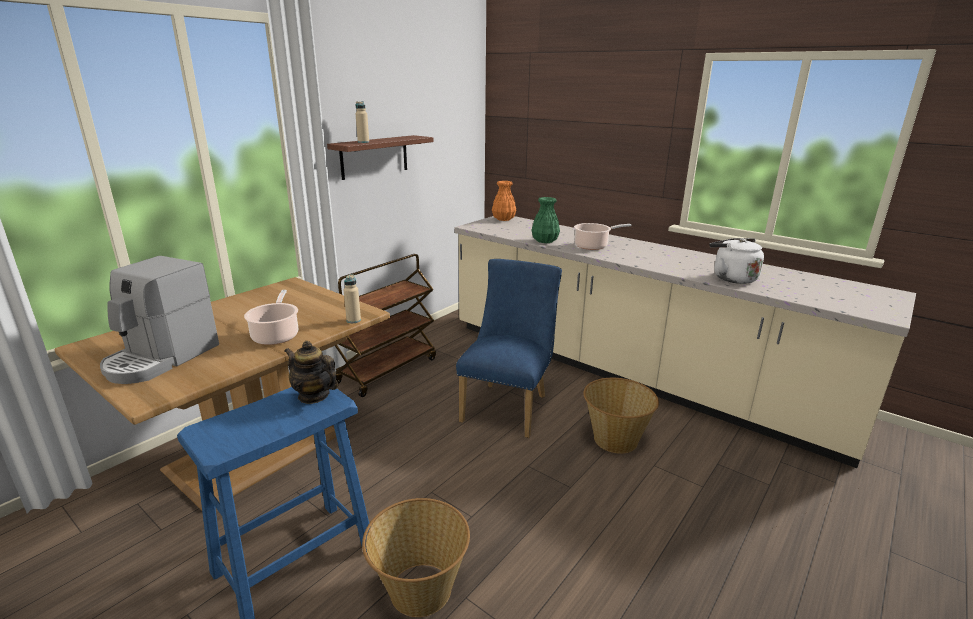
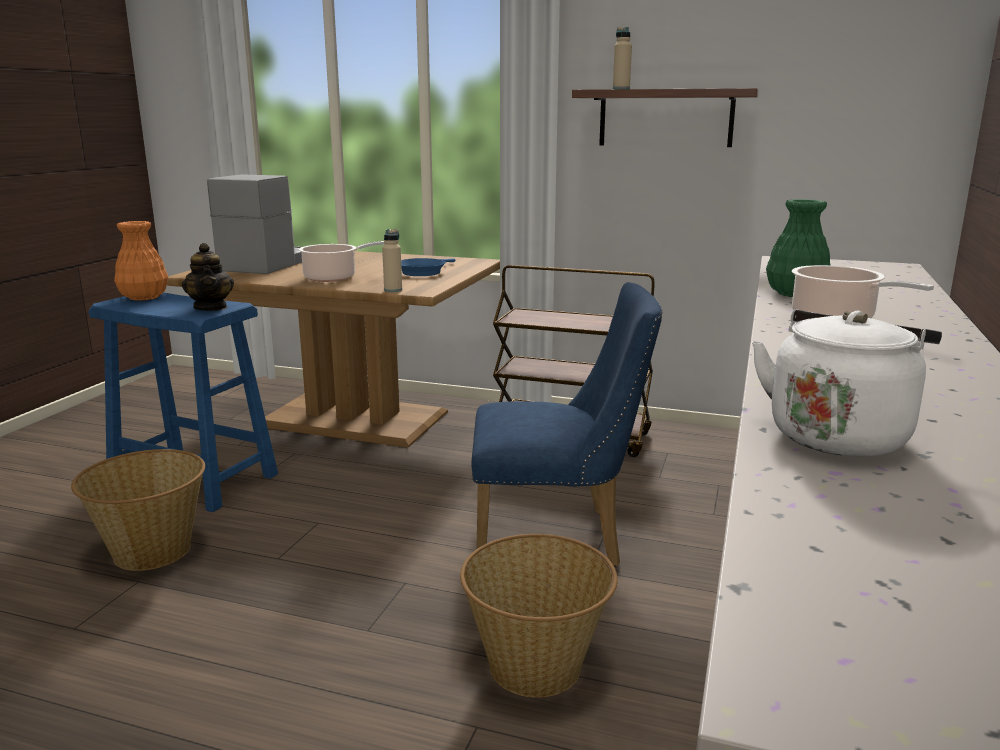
camera: 70 degrees right, 5 degrees down
(161, 358) = (266, 264): coffee machine -> coffee machine turned 105 degrees clockwise
(303, 304) = (423, 272): none -> blue frying pan
(314, 395) = (211, 308): teapot -> teapot turned 150 degrees clockwise
(504, 219) = (881, 267): orange vase -> orange vase (143, 297)

